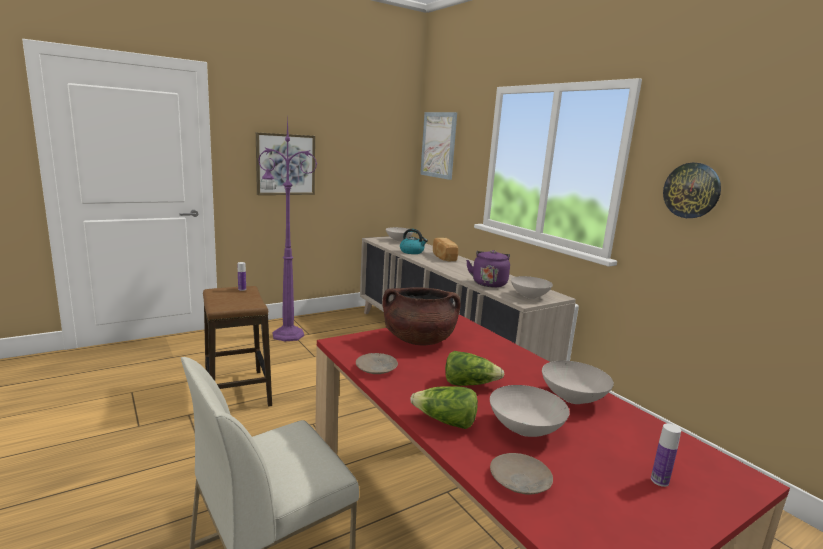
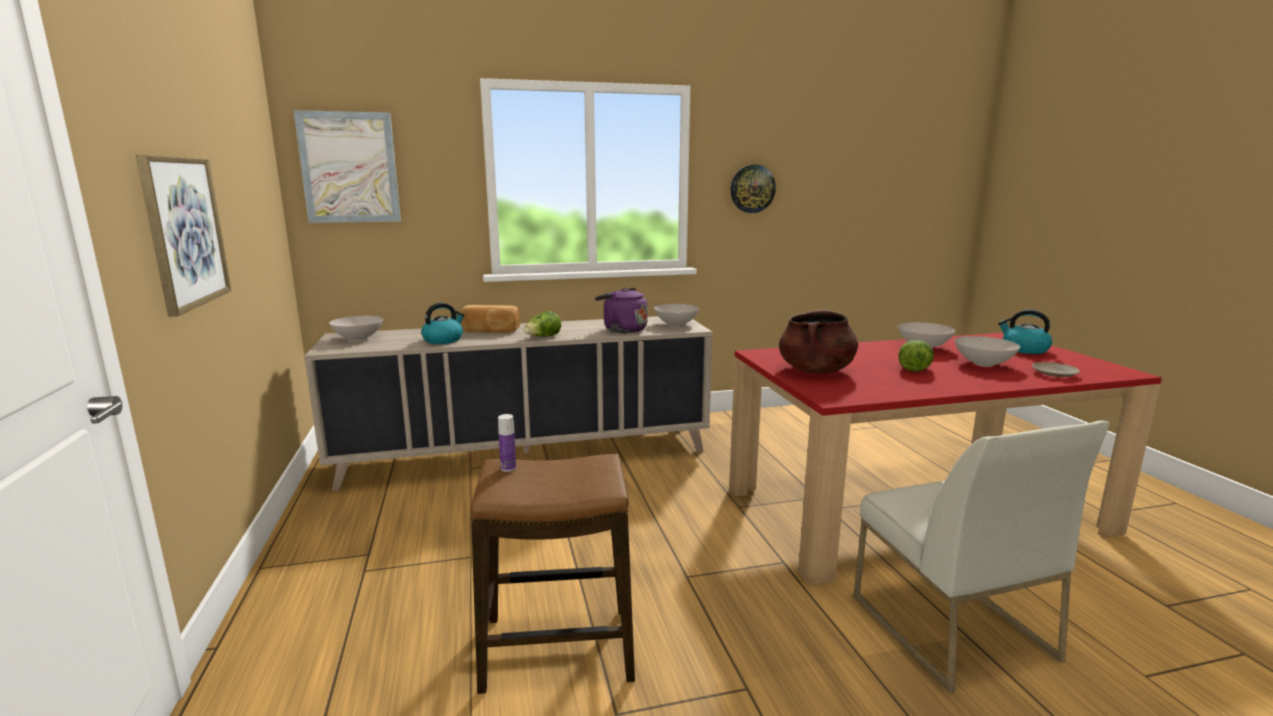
camera: 70 degrees left, 0 degrees up
(286, 334) = (346, 580): purple floor lamp -> none
(376, 368) = (895, 390): beige plate -> none
(445, 422) = (988, 381): lettuce -> lettuce (543, 337)
(659, 481) = (1024, 349): bottle -> kettle

